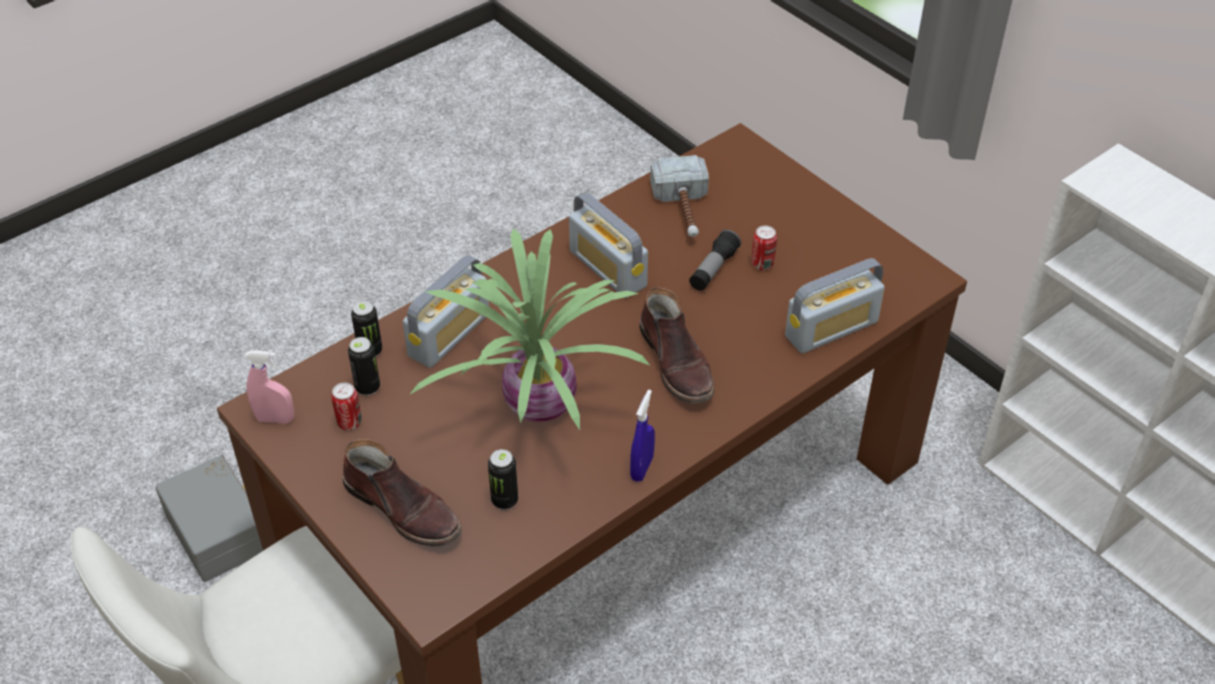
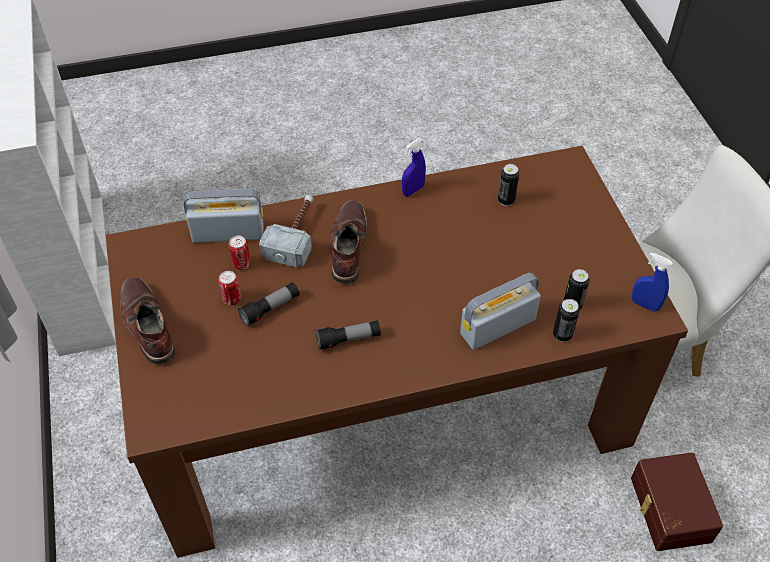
camera: 155 degrees left, 5 degrees up
(220, 529) = (668, 509): grey storage box -> brown storage box
(275, 419) = (645, 305): pink spray bottle -> blue spray bottle
(349, 422) = (591, 284): can -> can (241, 264)
(404, 508) = (570, 216): brown boot -> brown boot (147, 325)
(535, 404) = (458, 252): potted plant -> none
(608, 269) = (348, 339): radio -> flashlight
(683, 211) = (253, 372): hammer -> hammer (296, 235)

